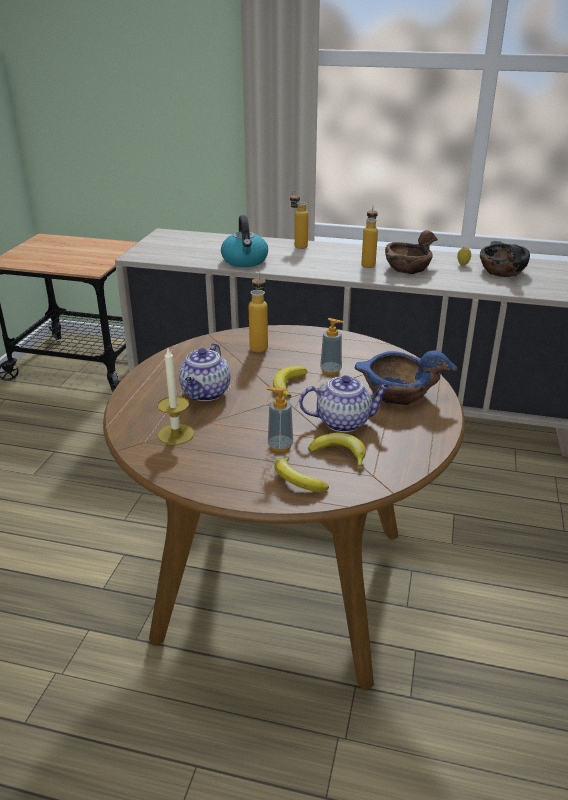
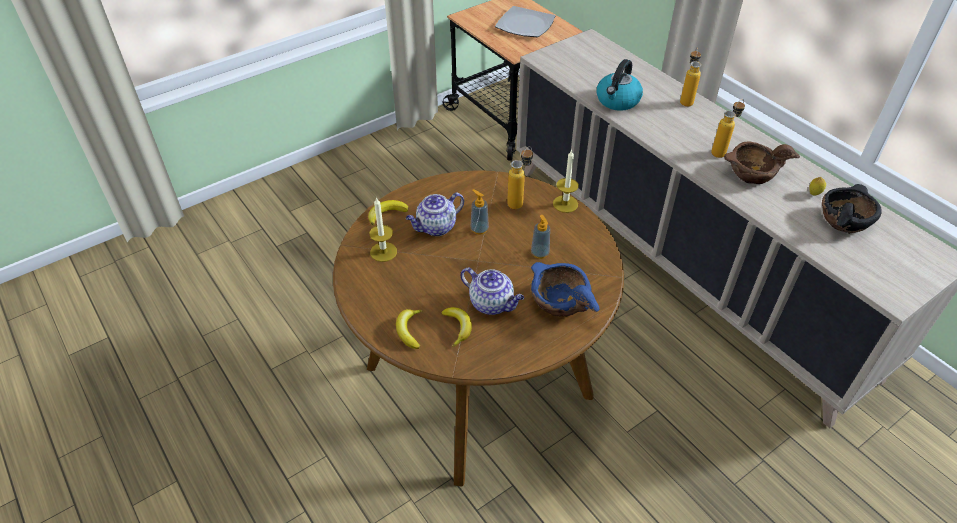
camera: 40 degrees right, 15 degrees up
(76, 251) = (525, 24): none -> plate
(280, 446) = (430, 298): soap dispenser -> soap dispenser (479, 229)
(288, 384) = (496, 249): banana -> banana (386, 213)
(302, 332) = (565, 204): none -> candle

